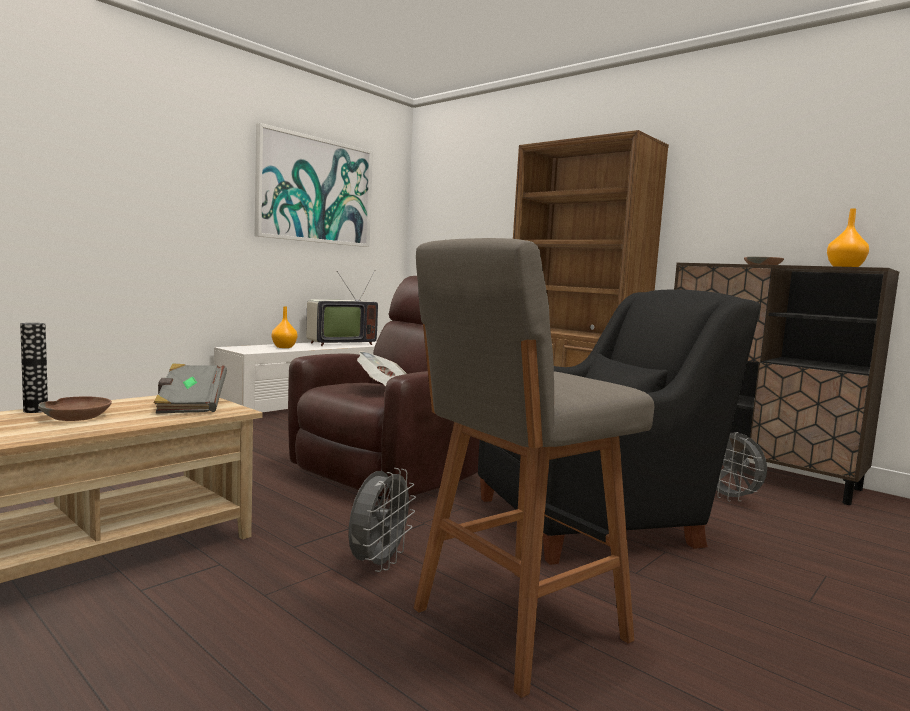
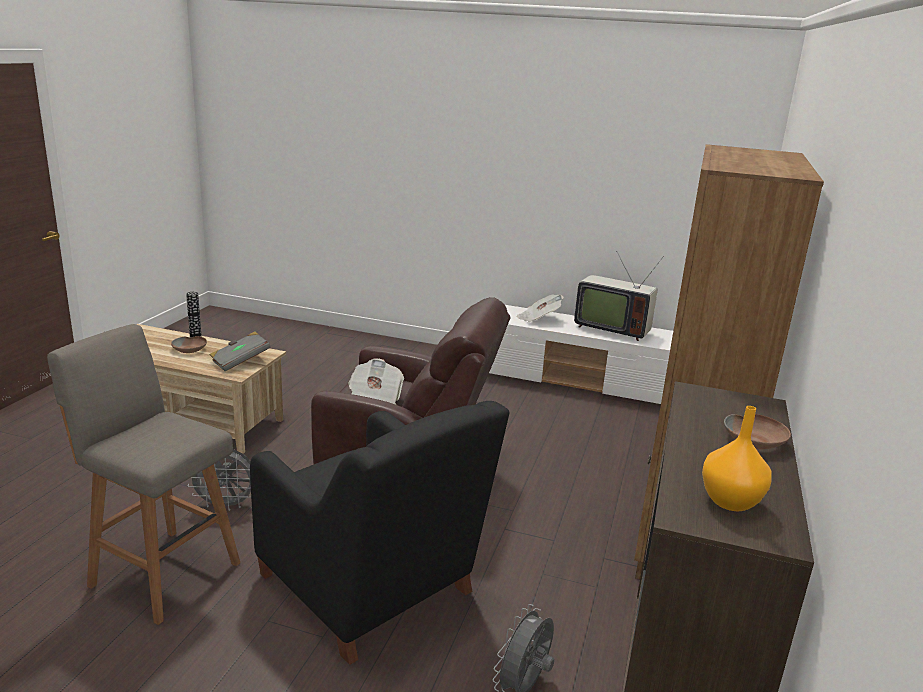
camera: 65 degrees right, 15 degrees up
(284, 347) = (538, 319): orange vase -> newspaper
(315, 190) = (619, 157): picture -> none

